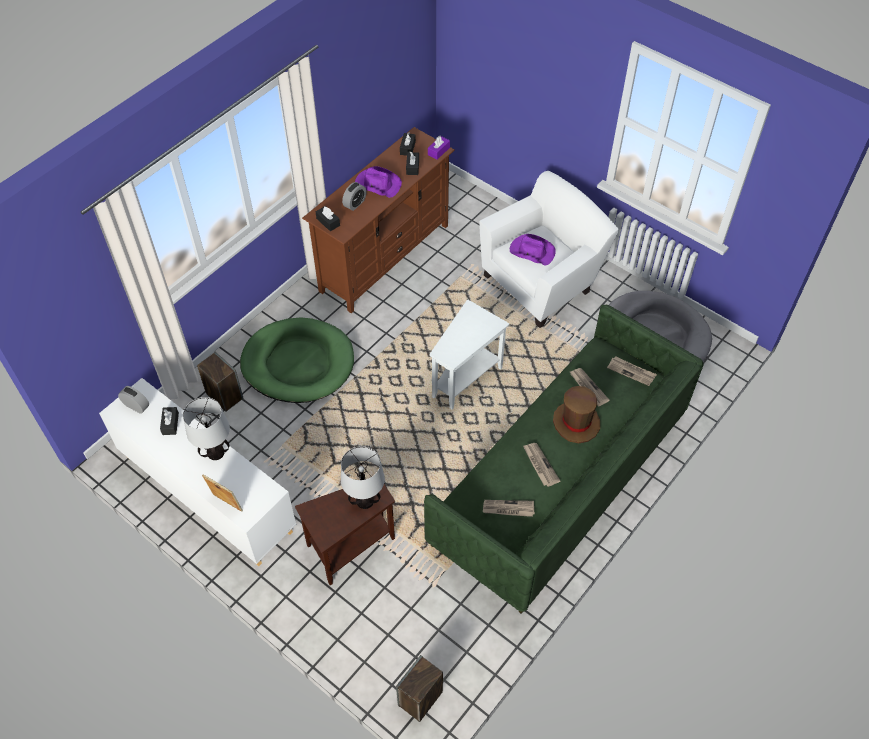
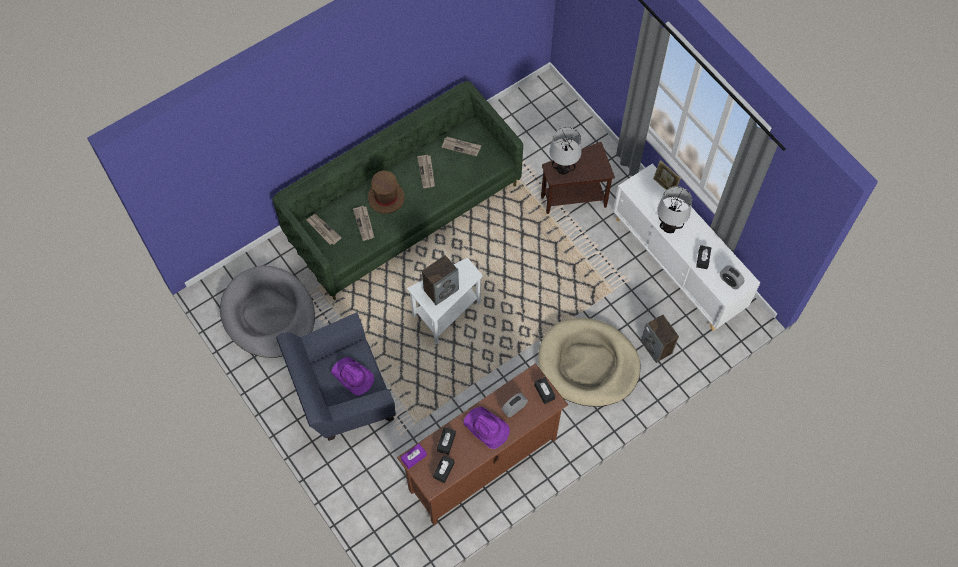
camera: 165 degrees left, 10 degrees up
(298, 363) = (588, 364): green dog bed -> beige dog bed
(420, 699) = (549, 95): speaker -> speaker (441, 289)
(542, 282) = (342, 397): white armchair -> blue armchair

